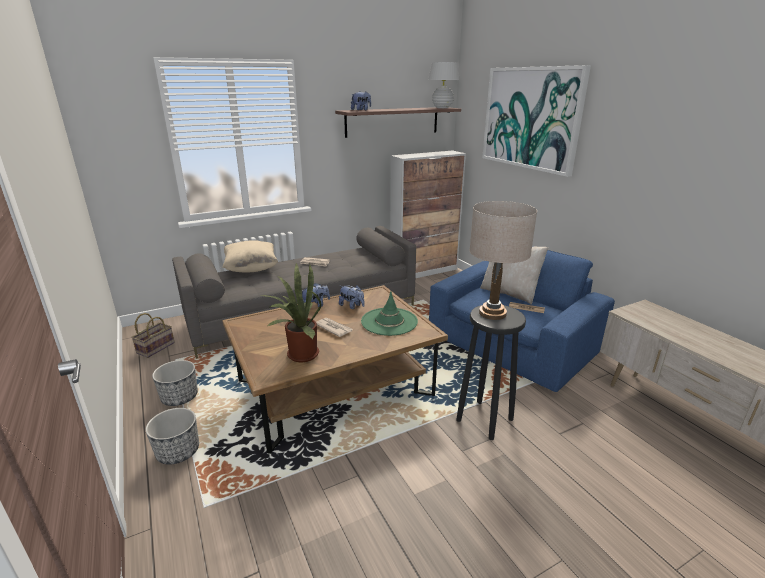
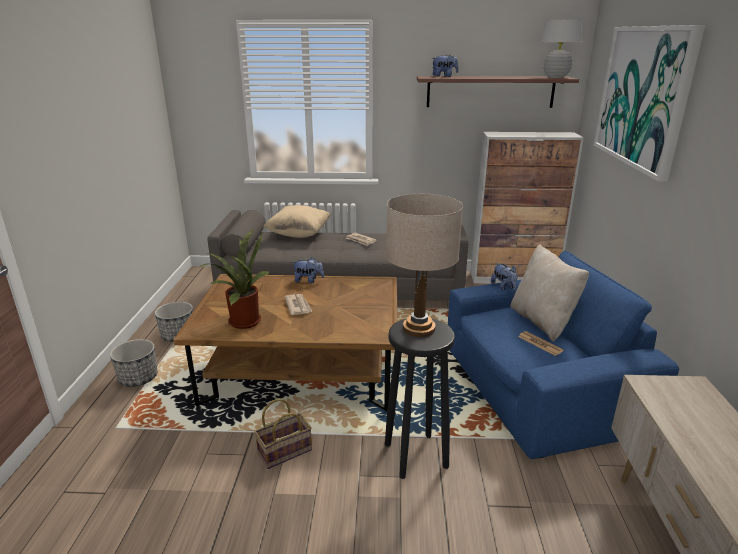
camera: 30 degrees right, 0 degrees up
(156, 347) = (199, 289): basket -> basket (285, 450)
(352, 306) = (340, 290): plush toy -> plush toy (504, 287)
(389, 321) = (356, 314): green hat -> none

